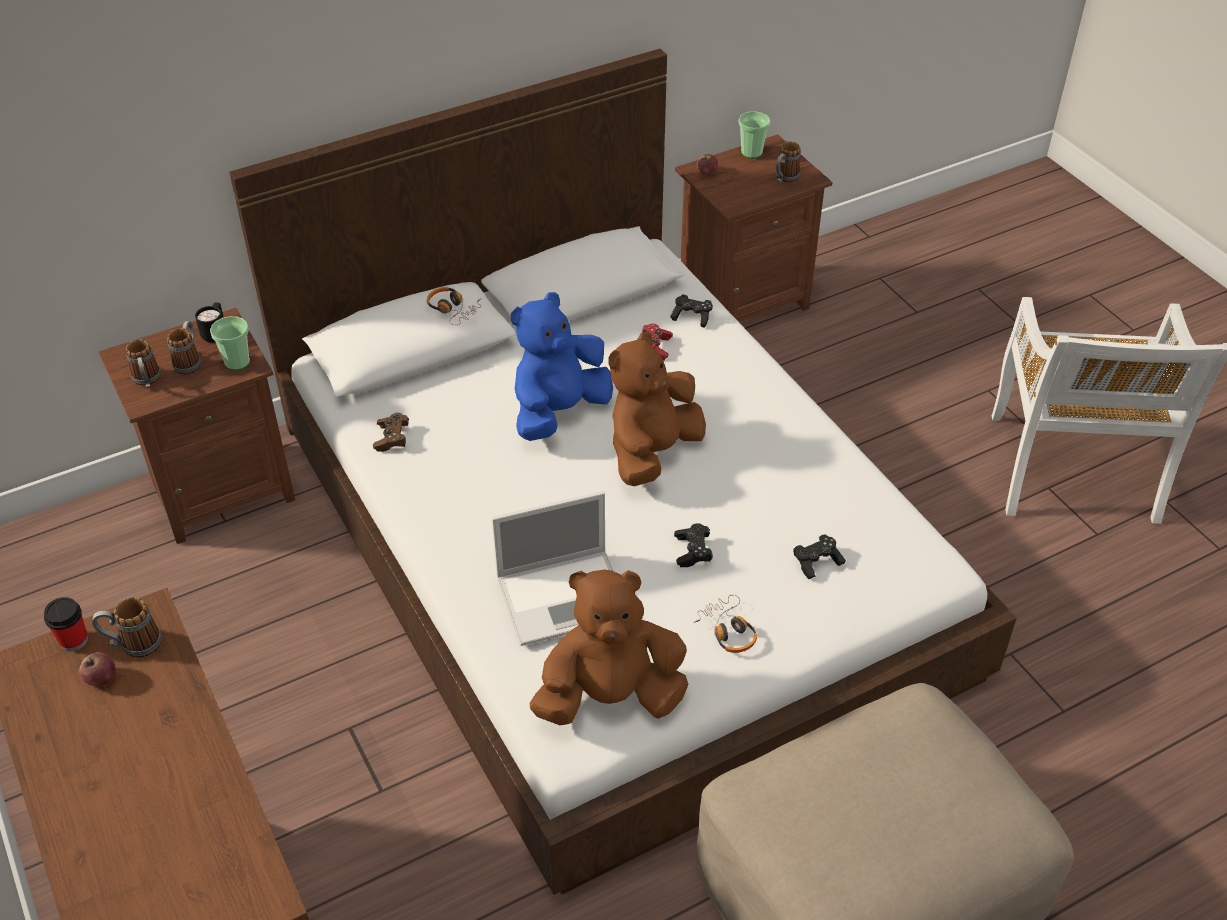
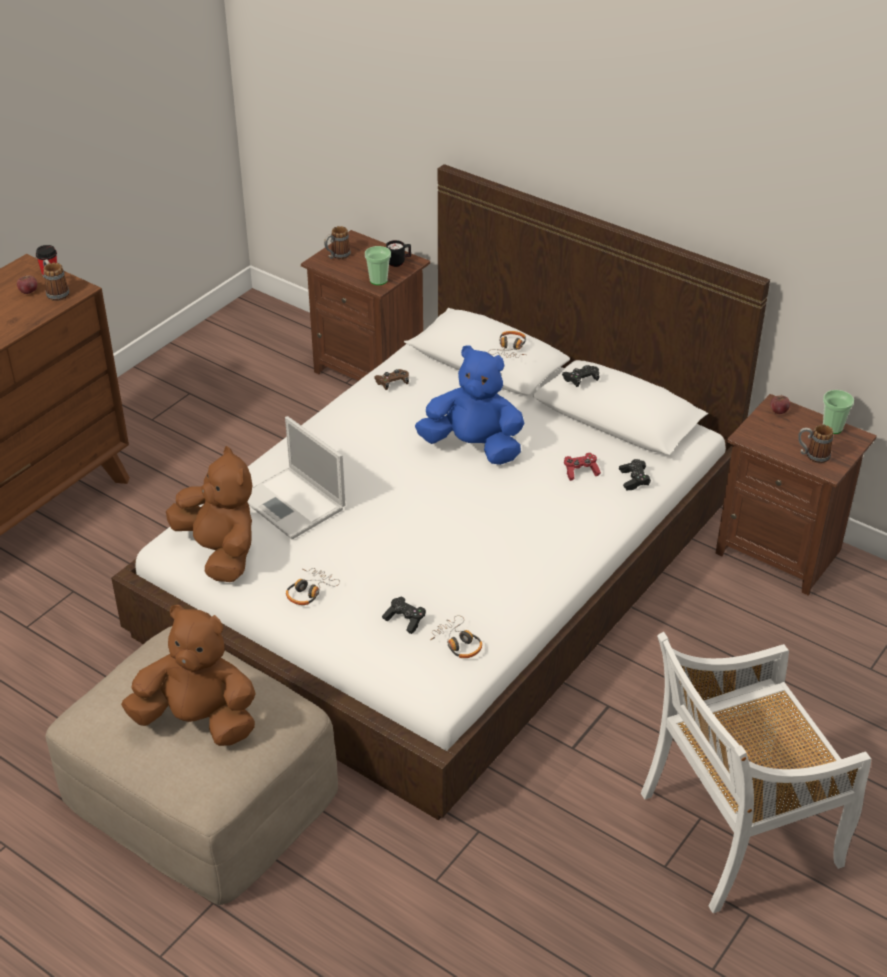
camera: 65 degrees right, 5 degrees down
(189, 361) = (366, 263): mug -> none
(652, 452) = (463, 504): brown plush toy -> brown plush toy (198, 720)
(692, 551) = (376, 553): black game controller -> black game controller (581, 380)
(872, 531) = (458, 643): none -> headphones

